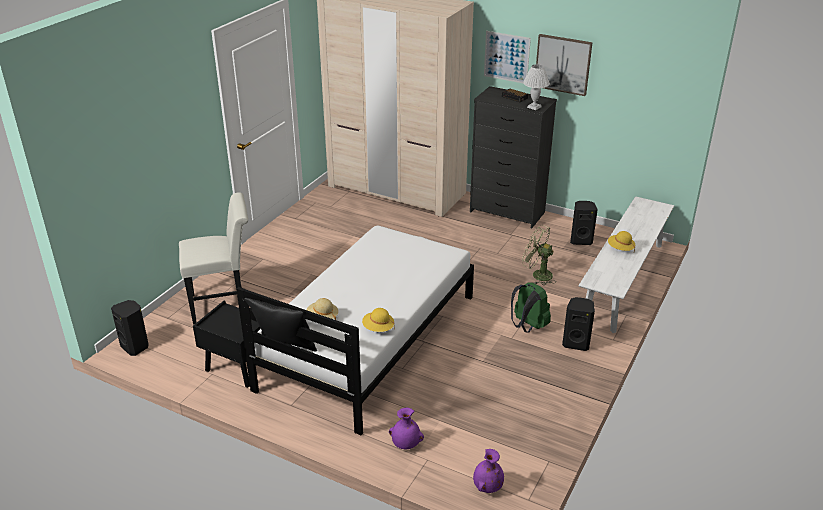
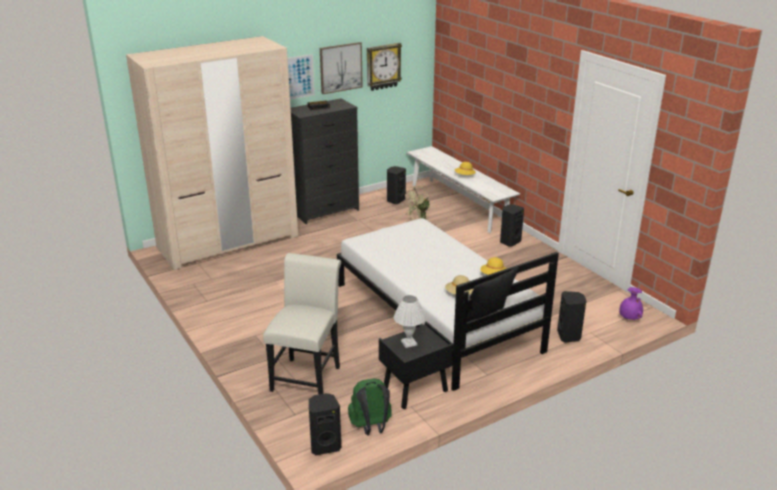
camera: 60 degrees left, 5 degrees down
(406, 444) = (569, 336): purple vase -> black speaker
(527, 326) = (476, 251): green backpack -> green backpack (371, 427)
(534, 107) = (344, 106): white table lamp -> white table lamp (409, 343)
(620, 81) = (383, 66): none -> wall clock

